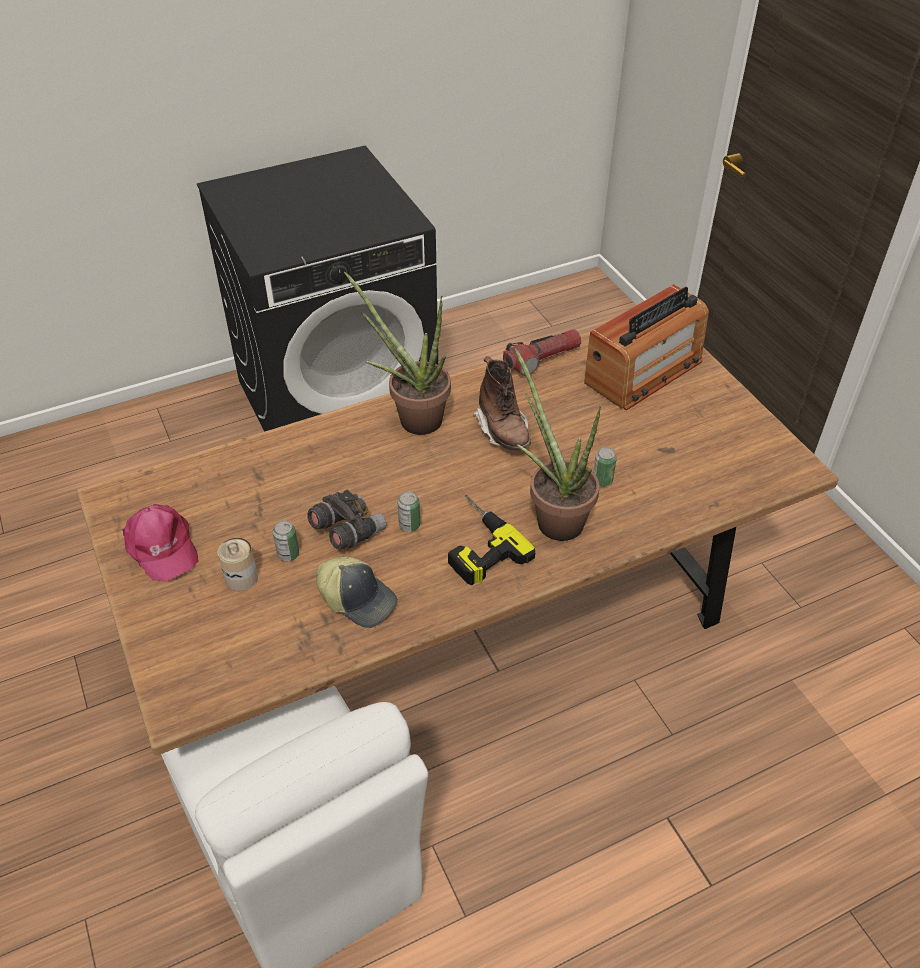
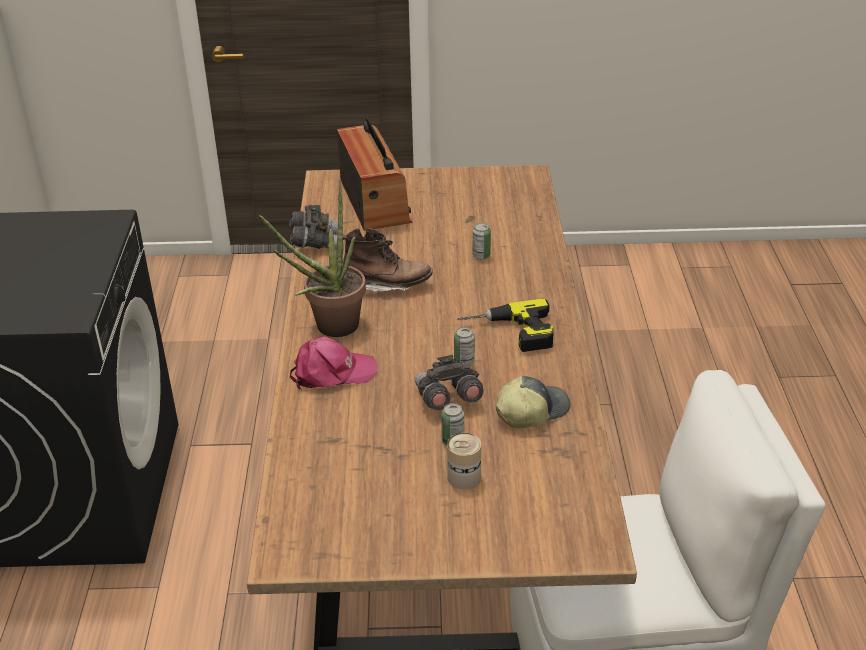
camera: 65 degrees left, 10 degrees down
(161, 547) = (387, 526): pink cap -> pink cap (332, 373)
(542, 359) = (314, 242): flashlight -> grey binoculars
(553, 517) = (504, 289): potted plant -> none

